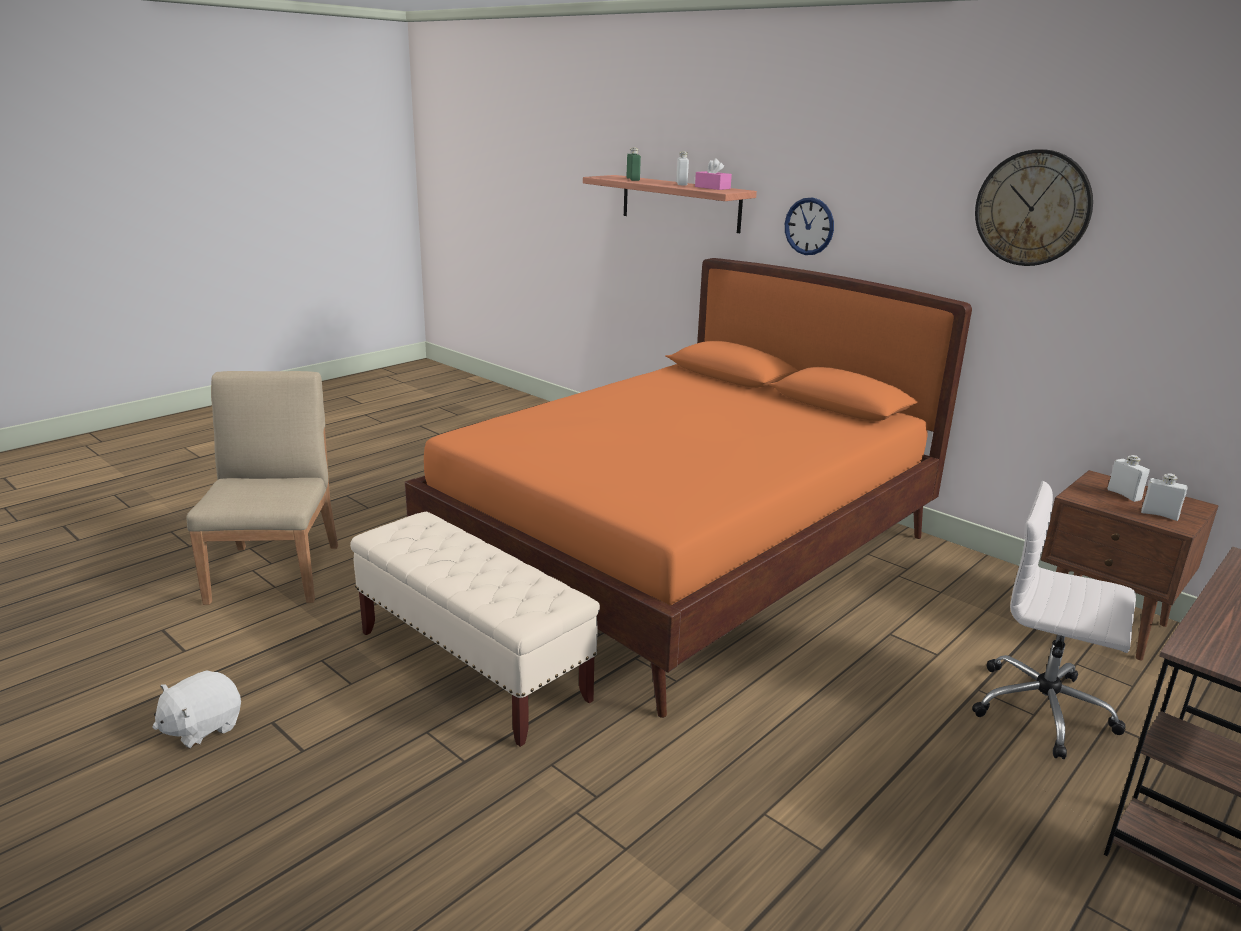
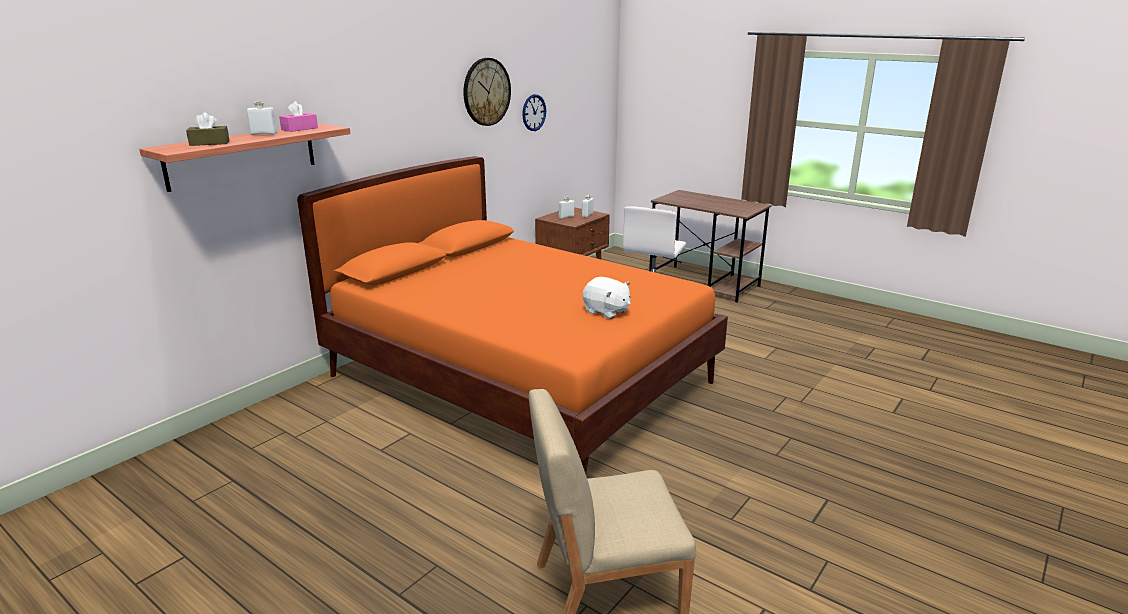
camera: 95 degrees left, 0 degrees up
(202, 727) = (842, 555): white plush toy -> white plush toy (606, 312)
(472, 666) = (701, 448): beige bench -> none
(633, 179) = (209, 143): green bottle -> brown tissue box
(809, 226) = (370, 140): wall clock -> wall clock (534, 112)

